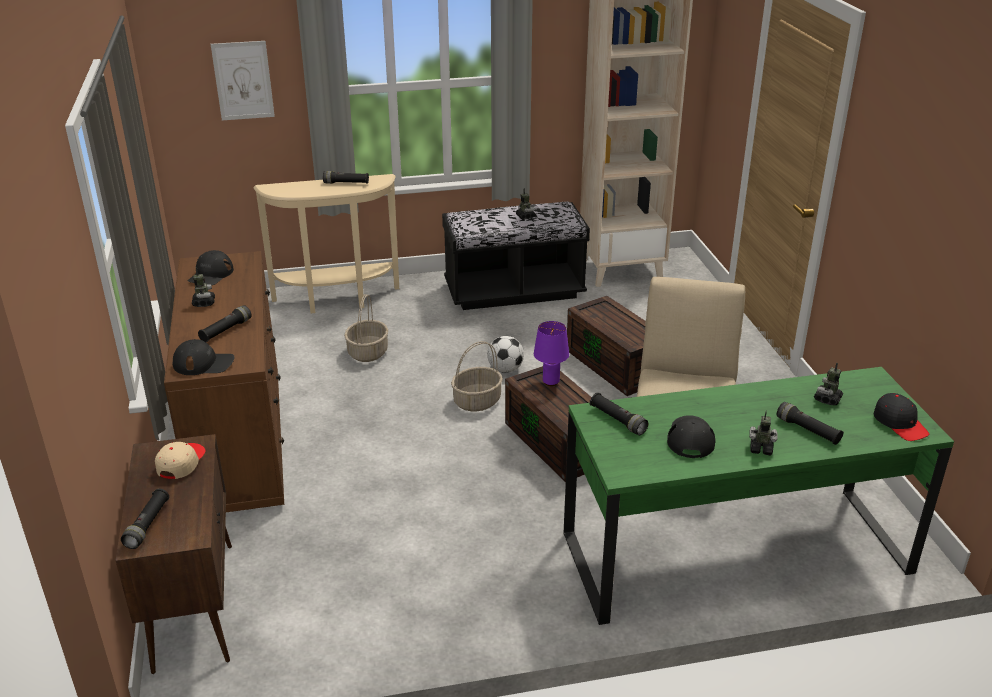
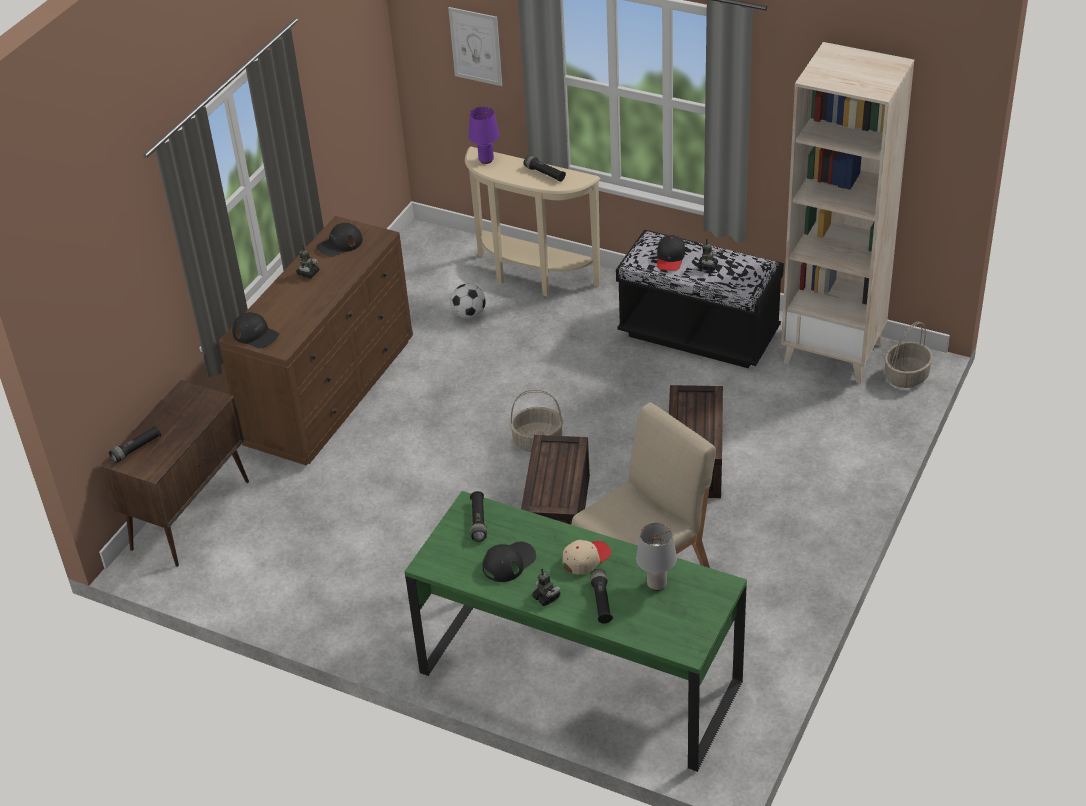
camera: 40 degrees right, 10 degrees up
(181, 463) = (193, 410): beige cap -> beige cap (586, 559)
(226, 331) = (297, 309): black flashlight -> none
(367, 352) = (502, 348): basket -> basket (906, 376)
(505, 369) = (595, 419): football -> football (469, 314)
(550, 382) = (565, 456): purple table lamp -> purple table lamp (485, 160)
(827, 399) = (656, 584): toy robot -> grey table lamp
(900, 424) = (680, 634): black cap -> black cap (670, 258)

